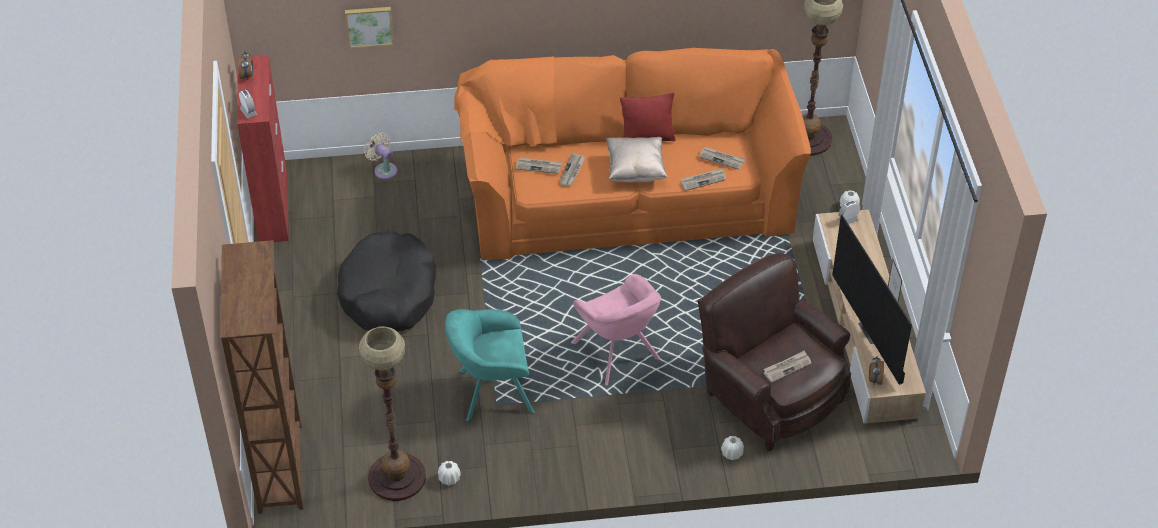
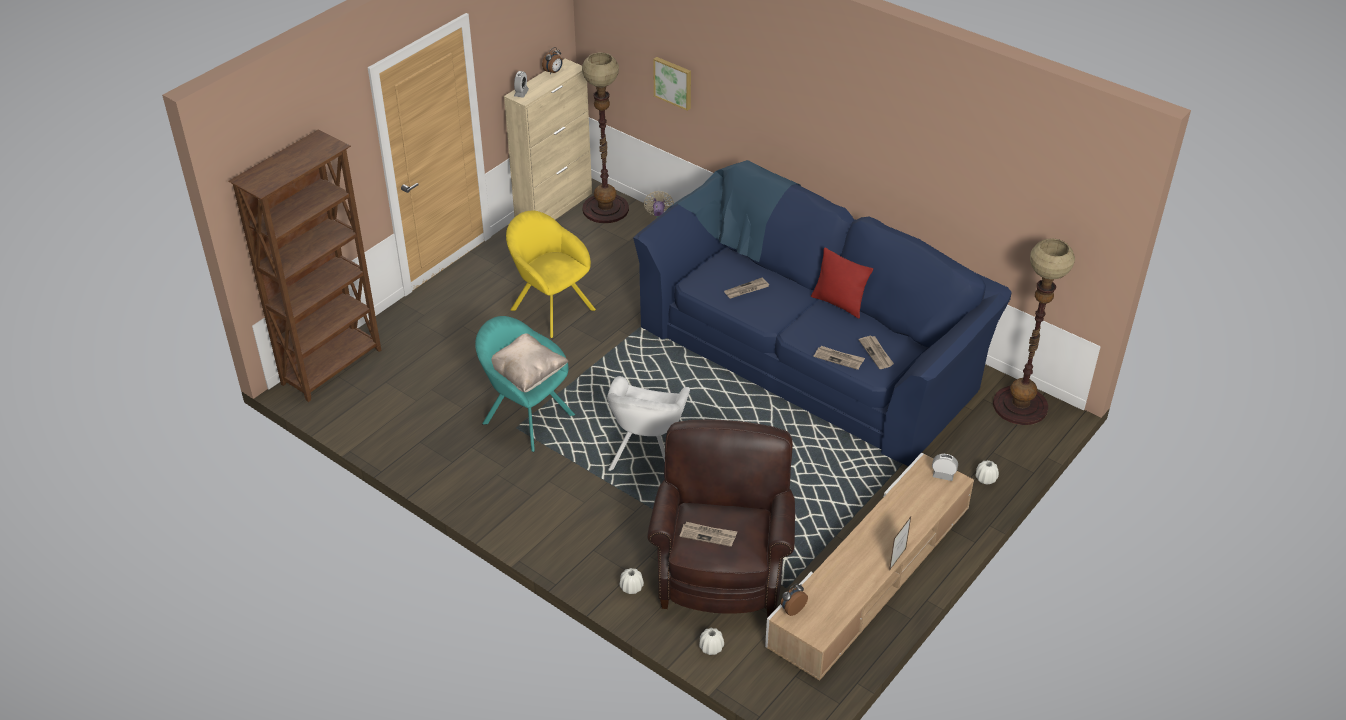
camera: 45 degrees right, 5 degrees down
(273, 208) = (554, 208): red cabinet -> beige cabinet
(388, 294) = (550, 307): black dog bed -> yellow armchair
(396, 477) = (389, 425): floor lamp -> floor lamp (605, 209)
(449, 478) = (418, 451): white vase -> white vase (711, 647)
(539, 166) = (726, 271): newspaper -> none
(618, 354) = (647, 455): pink armchair -> white armchair
(626, 193) = (811, 351): orange sofa -> blue sofa
(635, 170) = (795, 318): beige pillow -> beige pillow (526, 375)
(873, 331) = (844, 572): television -> none

